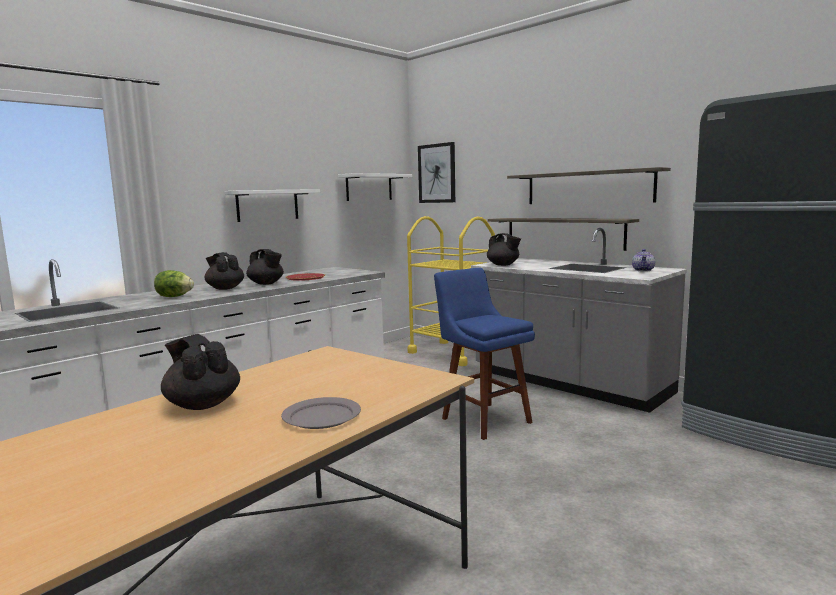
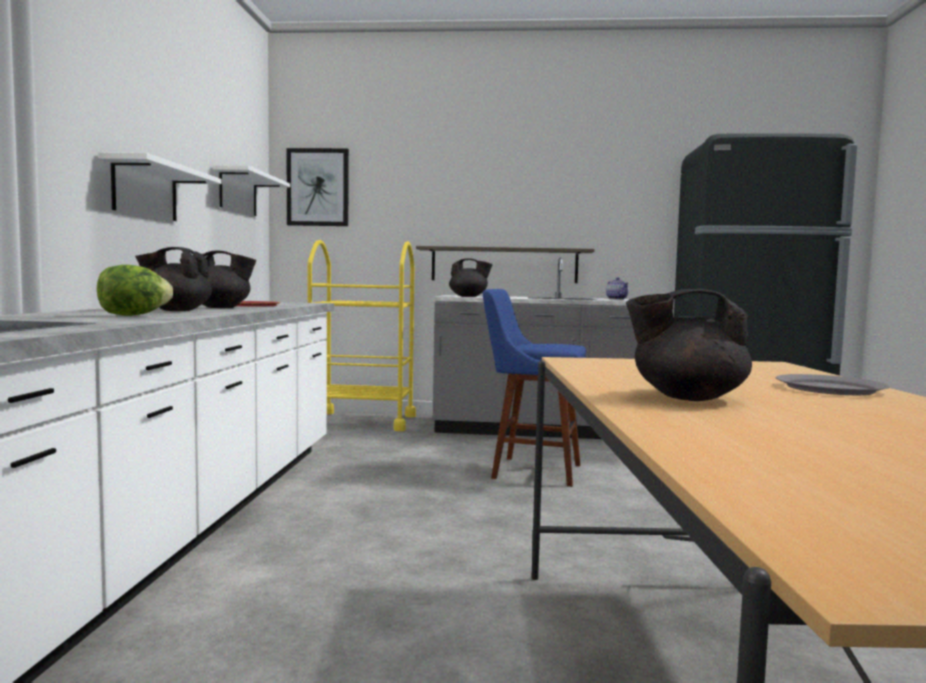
camera: 40 degrees left, 5 degrees down
(588, 187) = (534, 216): shelf -> none

